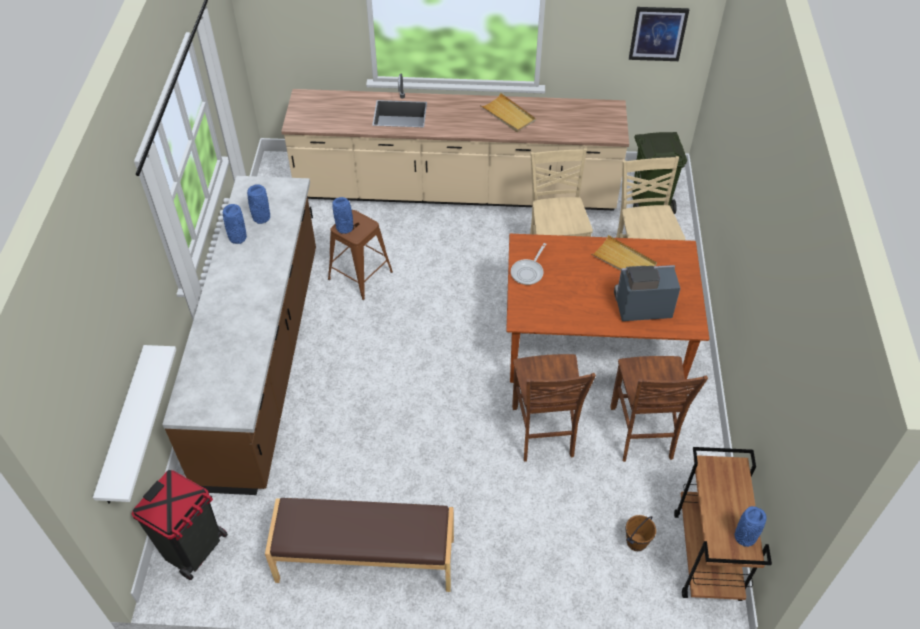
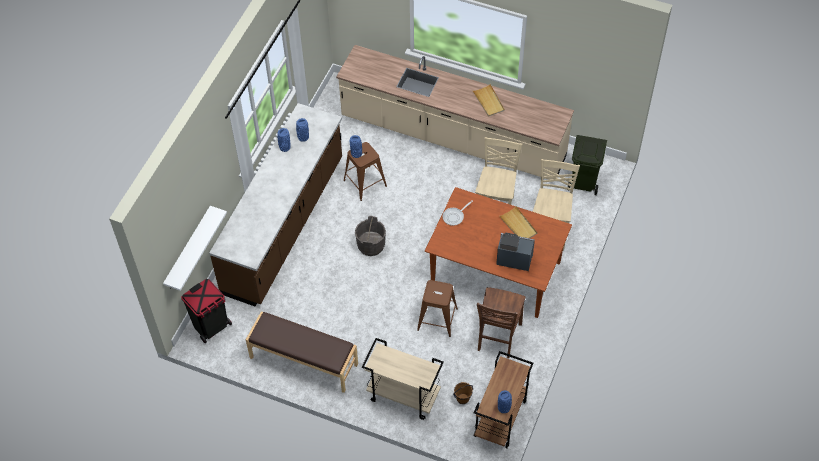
camera: 20 degrees right, 5 degrees up
(402, 356) = (371, 245): none -> grey bucket
(543, 433) = (437, 319): brown chair -> brown stool
(544, 567) = (403, 396): none -> beige cart
(658, 33) = (600, 74): picture -> none

